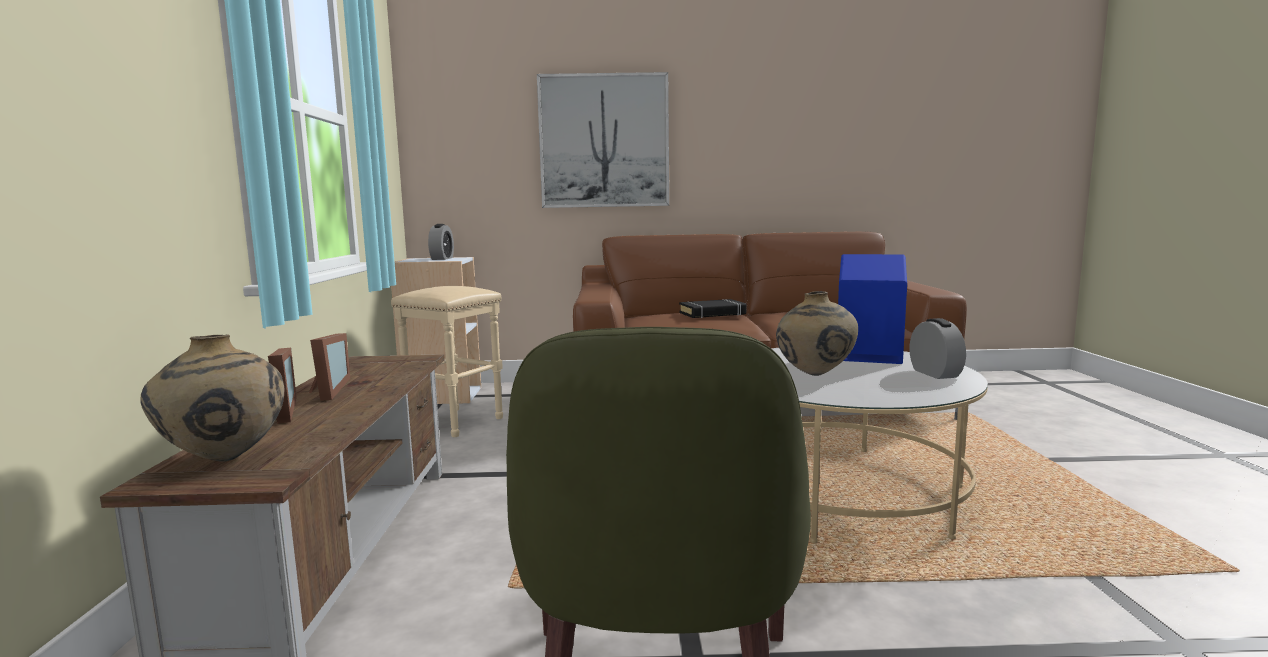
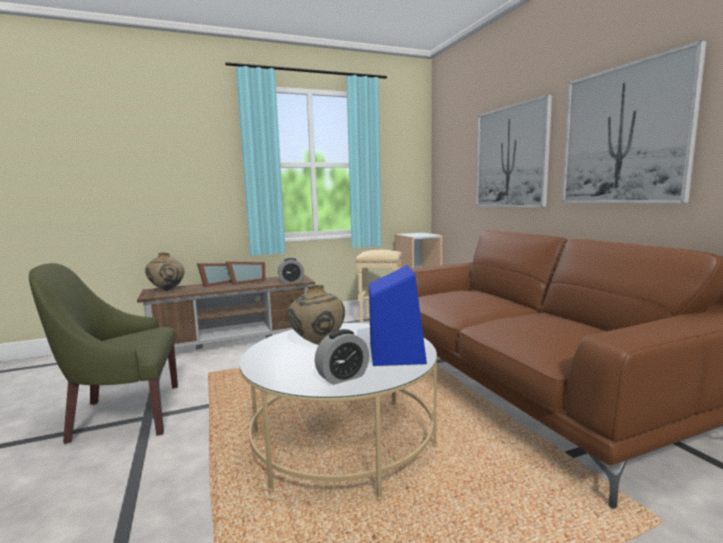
camera: 70 degrees right, 0 degrees up
(442, 258) = (421, 234): alarm clock -> alarm clock (291, 281)
(712, 314) = (484, 300): black book -> none
(760, 133) = (624, 135): none -> picture

